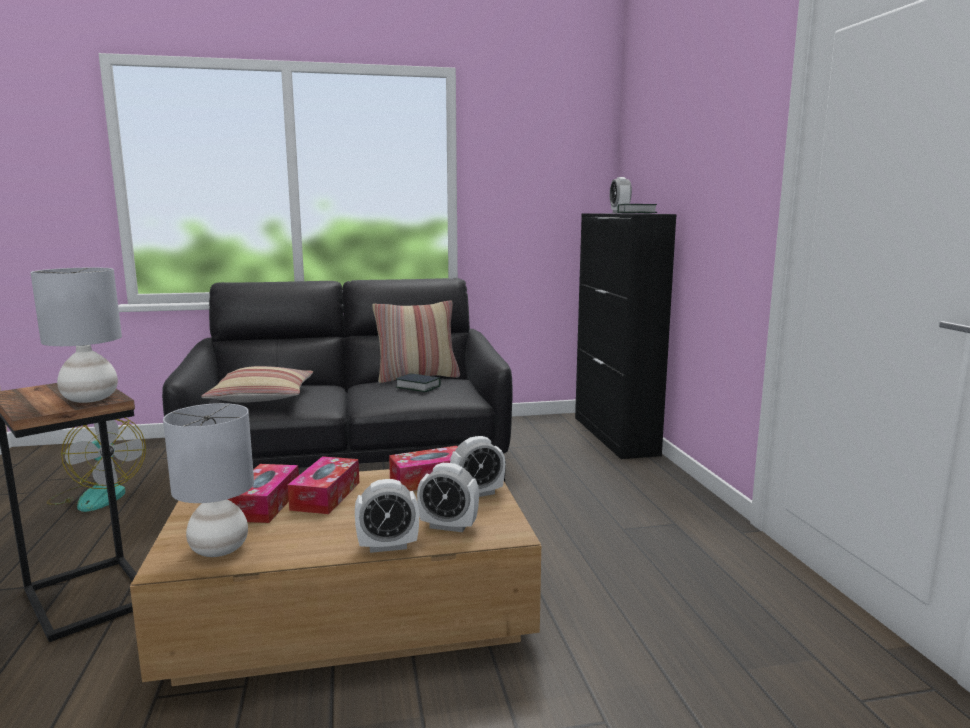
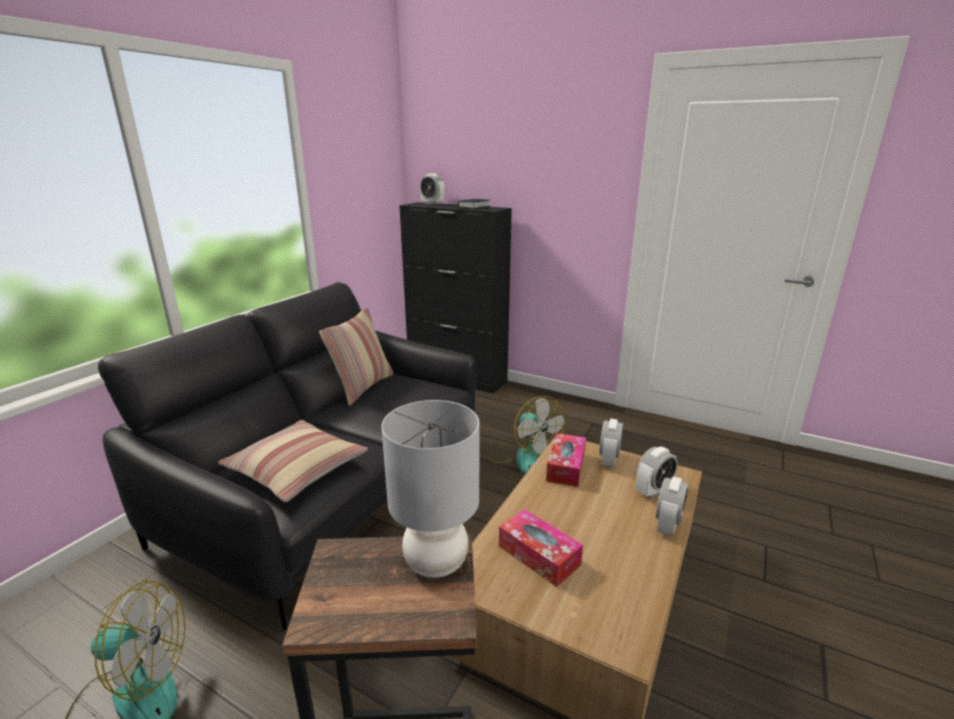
camera: 50 degrees left, 10 degrees up
(219, 549) = (615, 608): grey table lamp -> none
(326, 496) = (551, 520): tissue box -> none
(418, 387) = (398, 396): book -> none
(531, 511) = (524, 456): none -> fan

